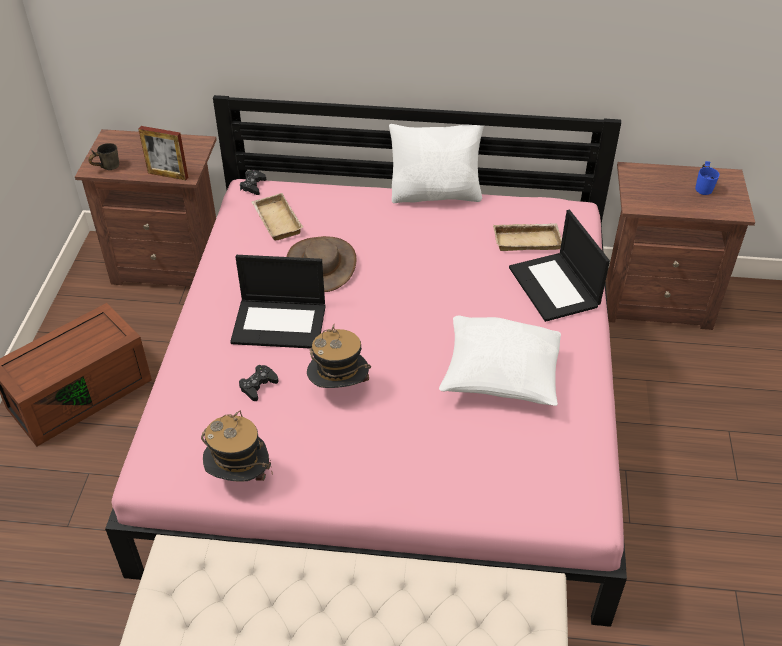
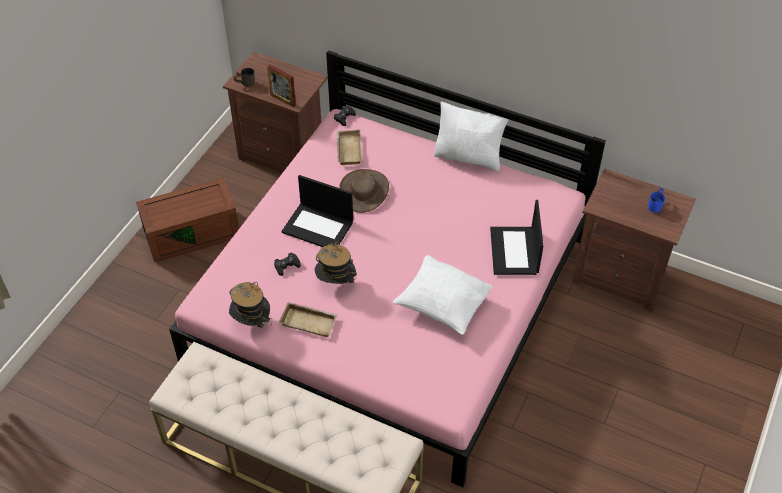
camera: 20 degrees right, 5 degrees up
(527, 240) = (514, 210): beige tray -> beige tray (309, 321)

